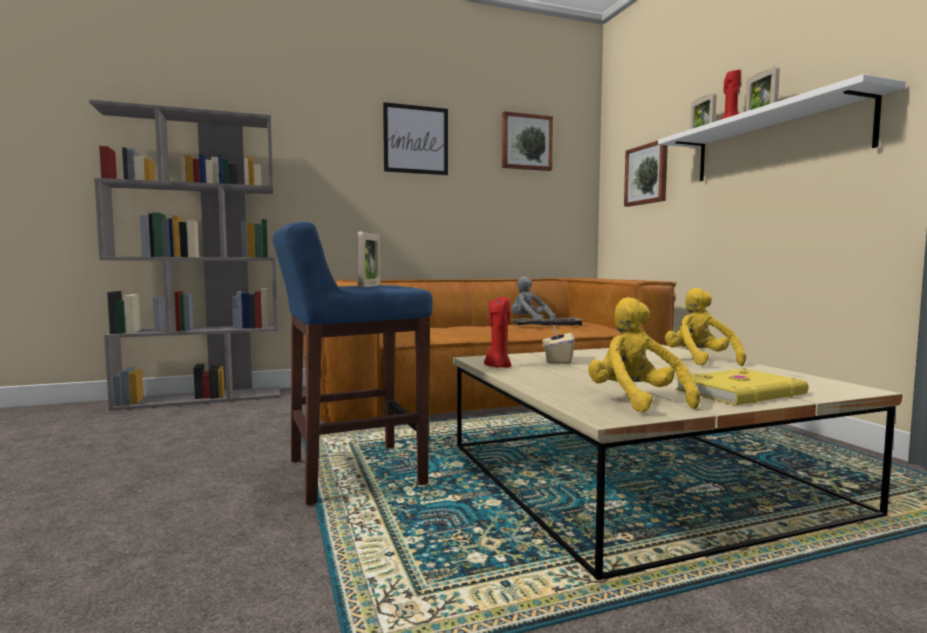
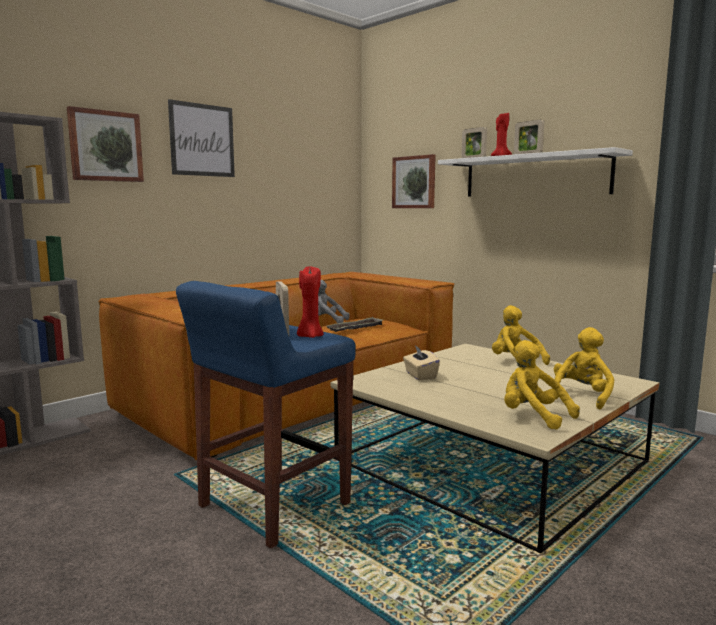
camera: 25 degrees left, 5 degrees up
(497, 366) = (386, 390): red candle -> red candle (309, 336)
(526, 142) = (302, 143): picture -> picture (105, 146)
(742, 393) = (581, 396): yellow book -> yellow plush toy

